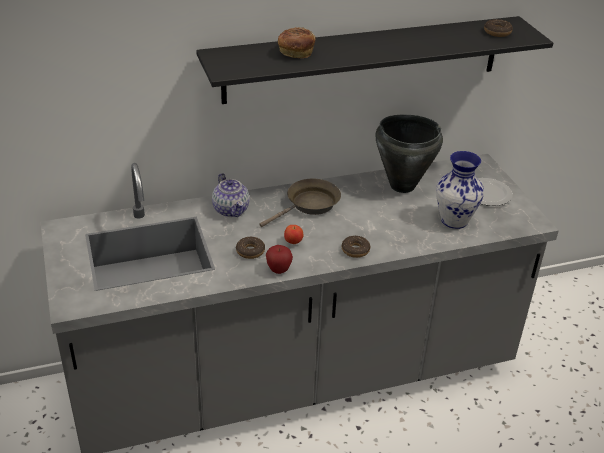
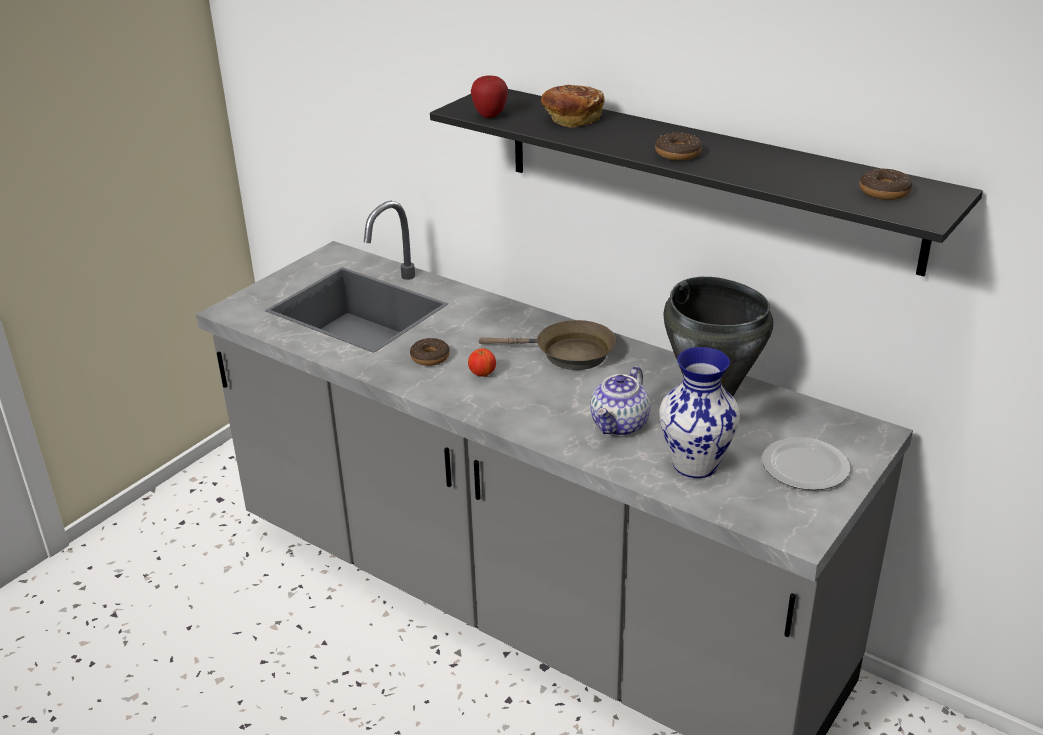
camera: 55 degrees right, 5 degrees down
(231, 210) = (488, 316): teapot -> teapot (620, 425)
(278, 270) = (419, 387): apple -> apple (490, 115)
(355, 250) = (523, 419): donut -> donut (678, 154)

